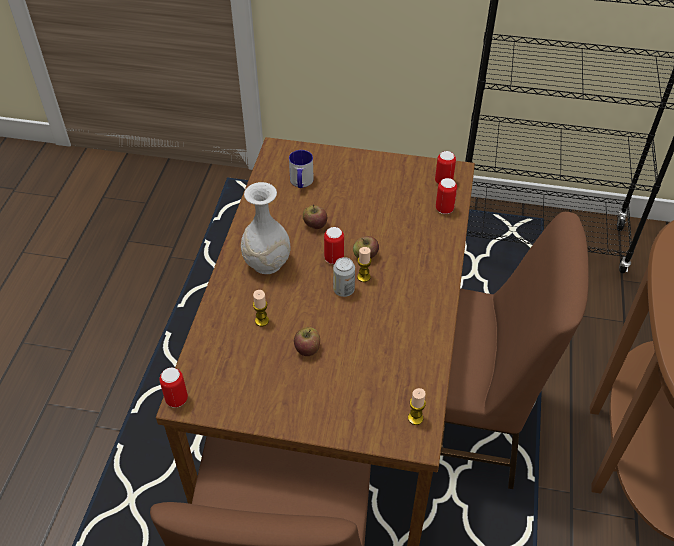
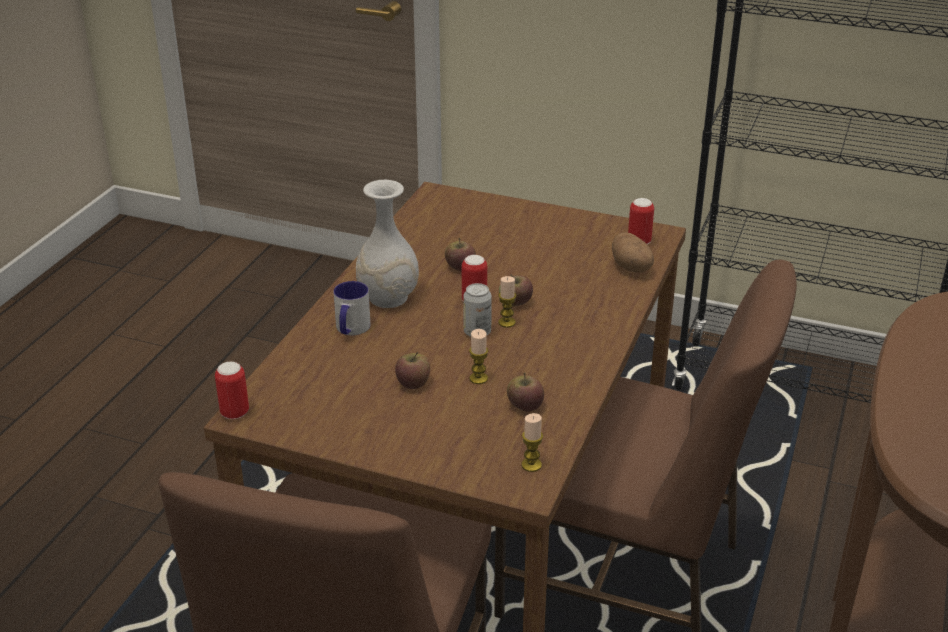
camera: 10 degrees right, 15 degrees down
(262, 321) = (364, 350): candle -> candle (478, 378)
(301, 183) = (455, 227): mug -> mug (351, 329)
(397, 360) = (525, 406): none -> apple
(444, 209) = (632, 268): can -> potato

